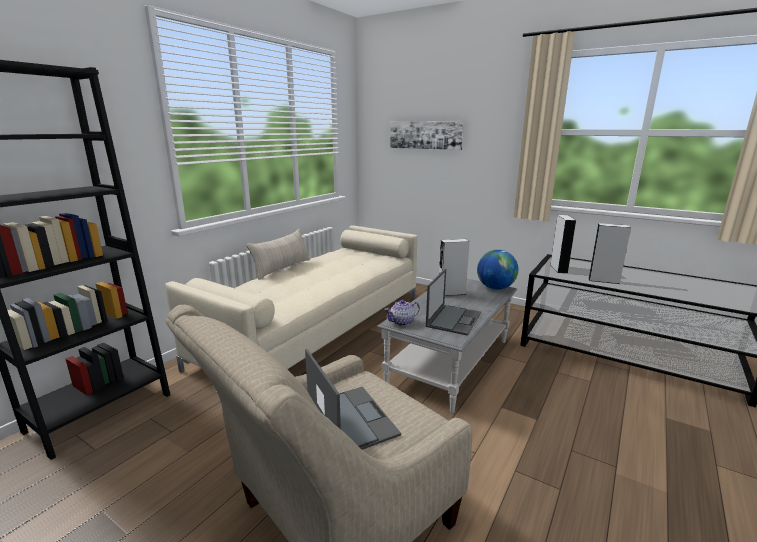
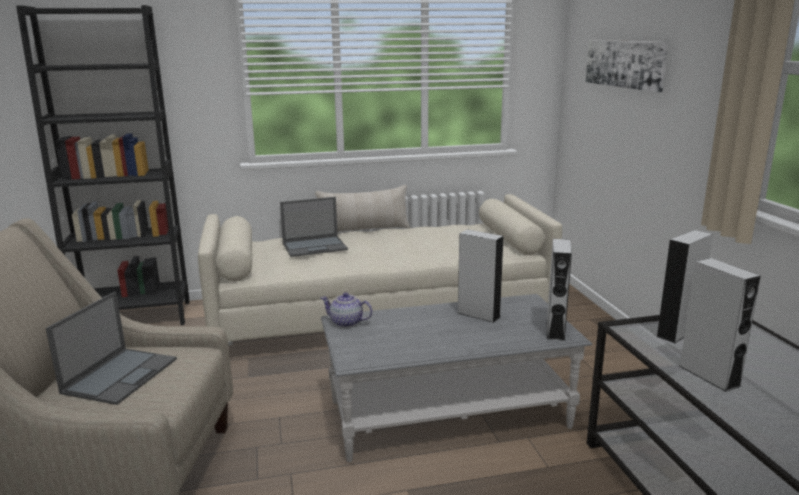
camera: 45 degrees right, 0 degrees up
(454, 319) = (404, 342): laptop -> laptop (315, 246)
(495, 288) = (555, 330): globe -> grey speaker

